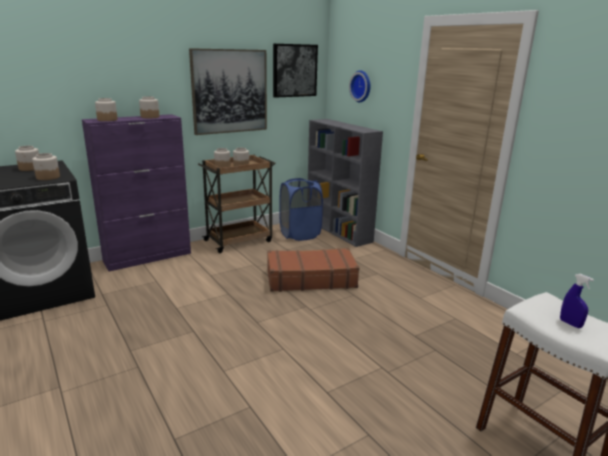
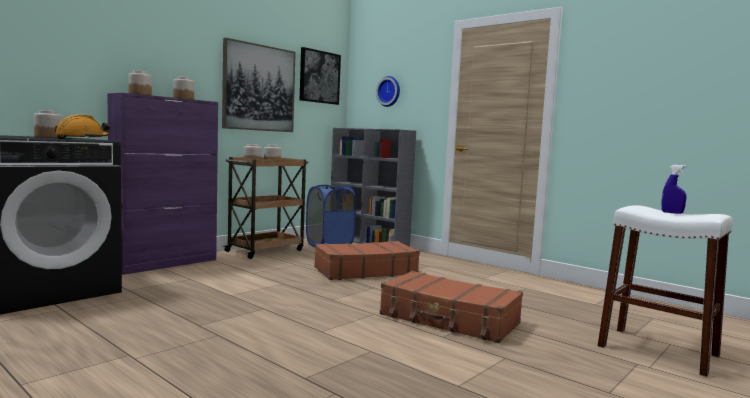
camera: 15 degrees left, 15 degrees down
(47, 177) = (82, 139): jar -> orange hard hat
(348, 365) = (449, 319): none -> brown suitcase

